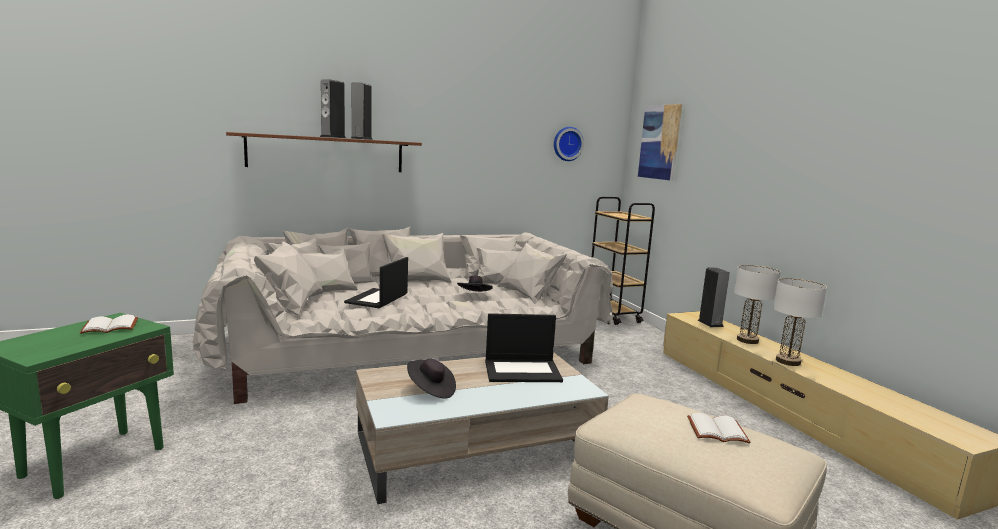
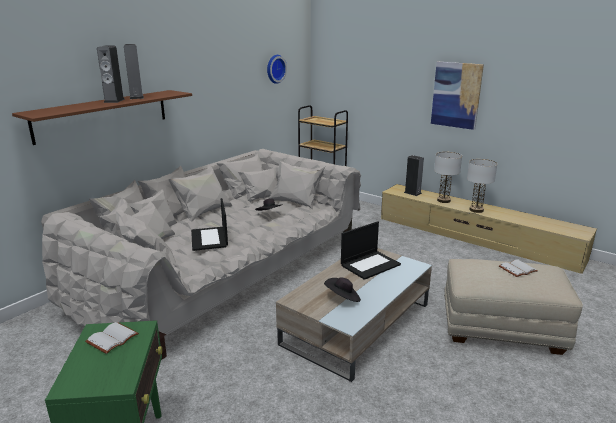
camera: 30 degrees left, 10 degrees up
(660, 142) = (344, 61): picture -> picture (456, 95)

